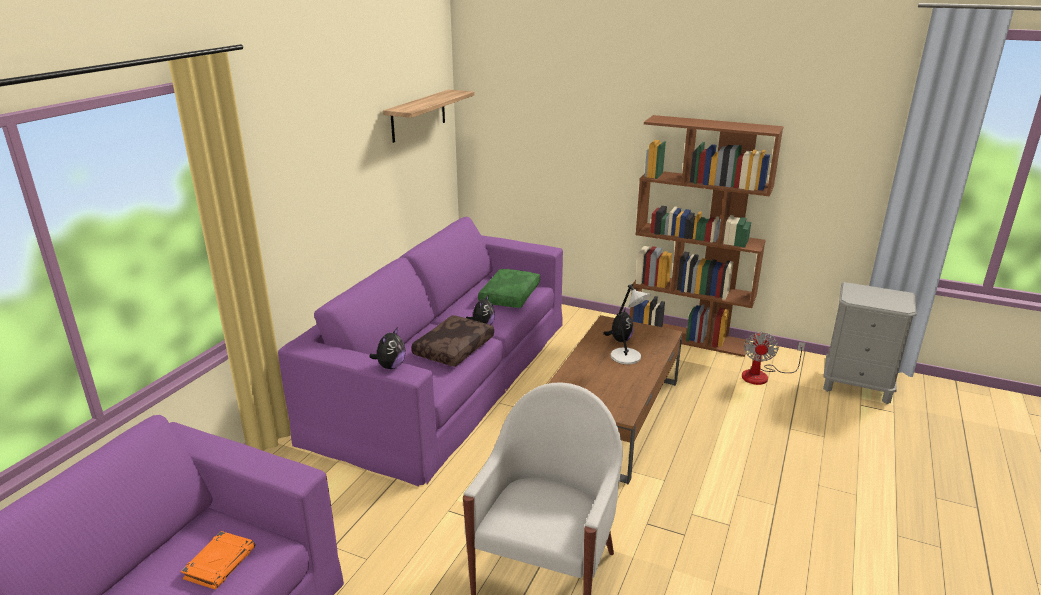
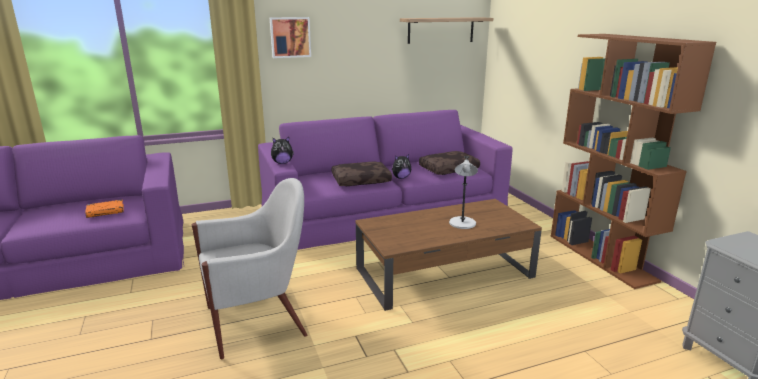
camera: 45 degrees right, 5 degrees down
(277, 172) = (290, 37): none -> picture
(509, 295) = (448, 169): green pillow -> brown pillow
(619, 340) = (478, 214): plush toy -> none
(762, 375) = (628, 307): fan -> none

